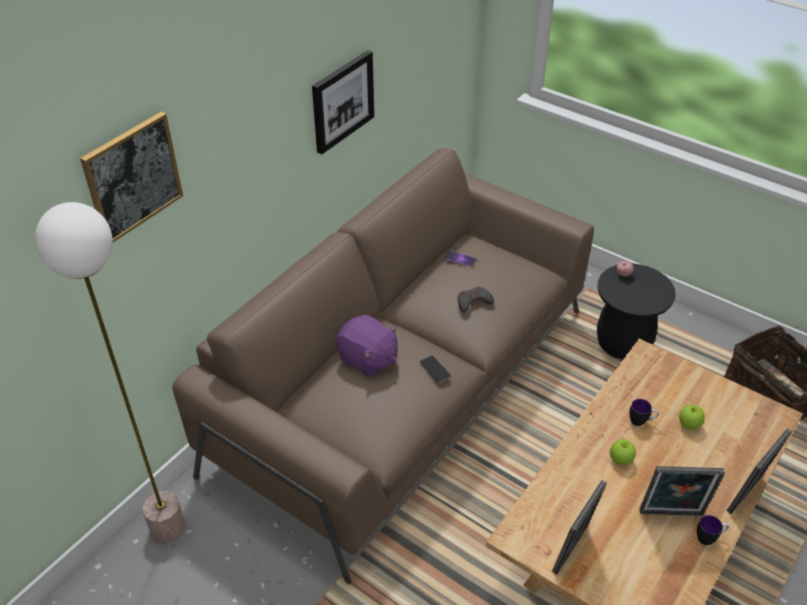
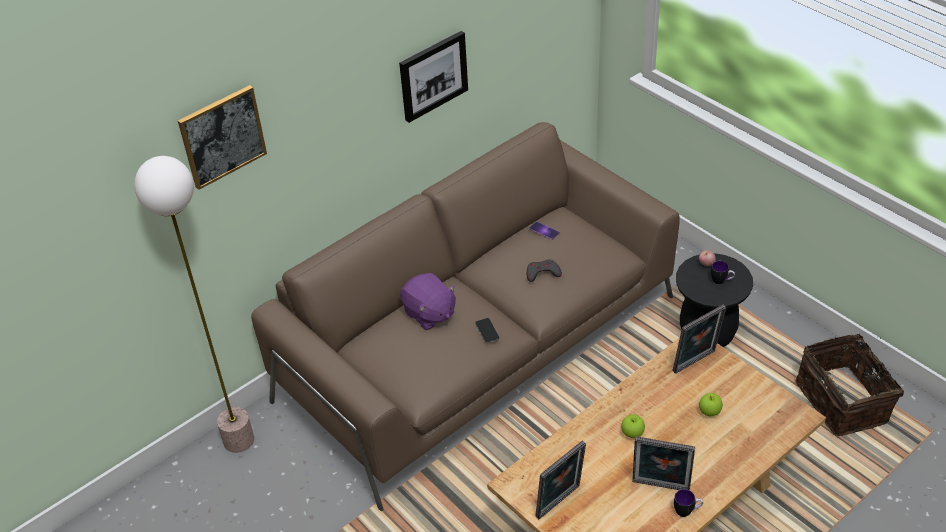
camera: 15 degrees right, 0 degrees up
(641, 422) = (664, 403): mug -> mug (721, 281)
(747, 496) = (738, 482): picture frame -> picture frame (696, 363)

